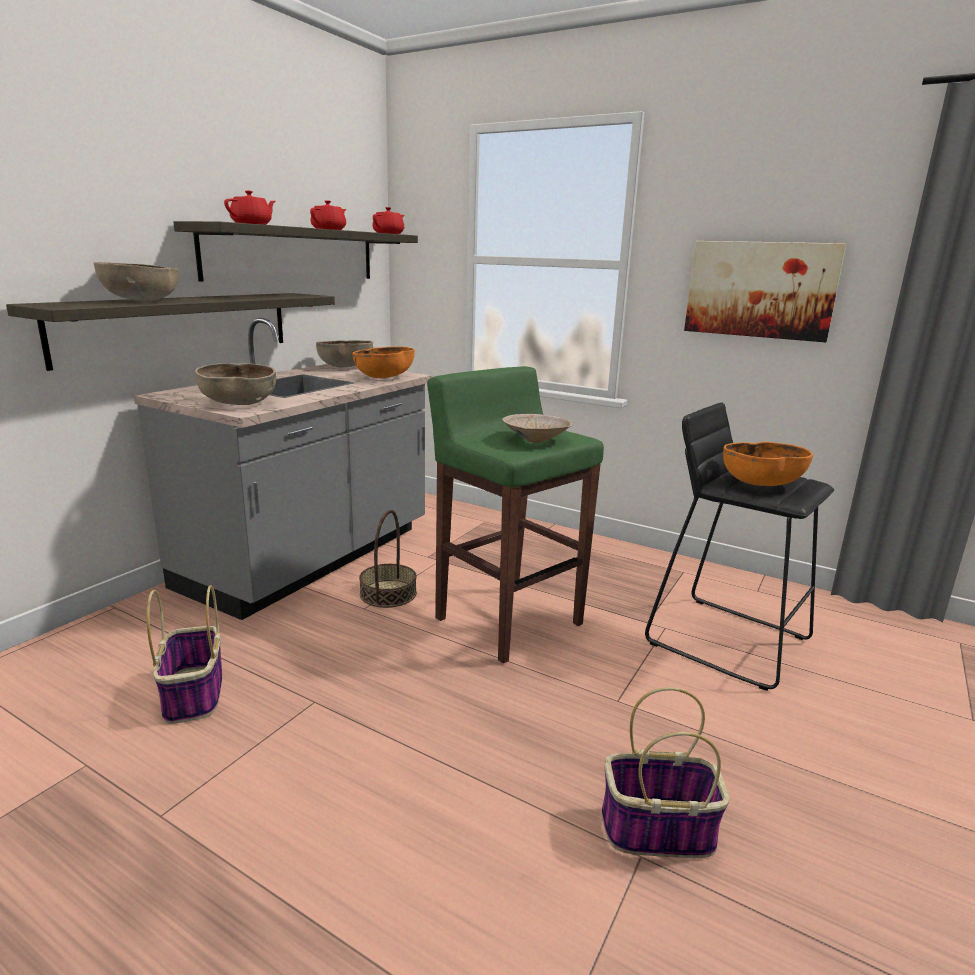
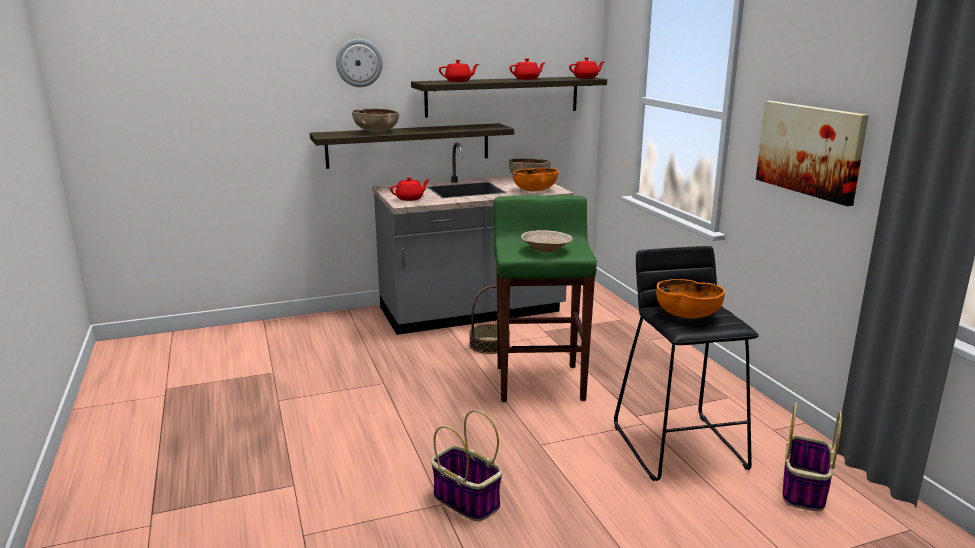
camera: 40 degrees right, 0 degrees up
(86, 179) = (359, 63): none -> wall clock
(194, 695) = (337, 361): basket -> basket (804, 490)
(239, 403) = (410, 198): brown bowl -> red teapot

